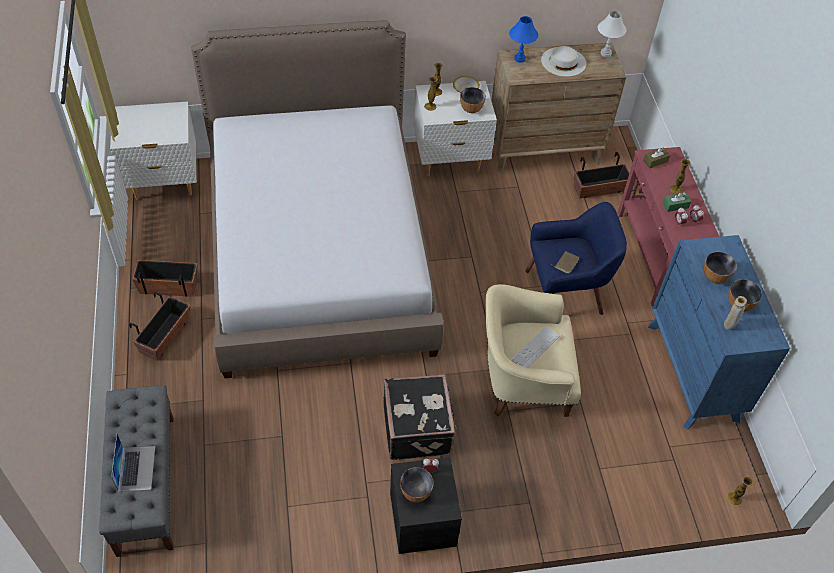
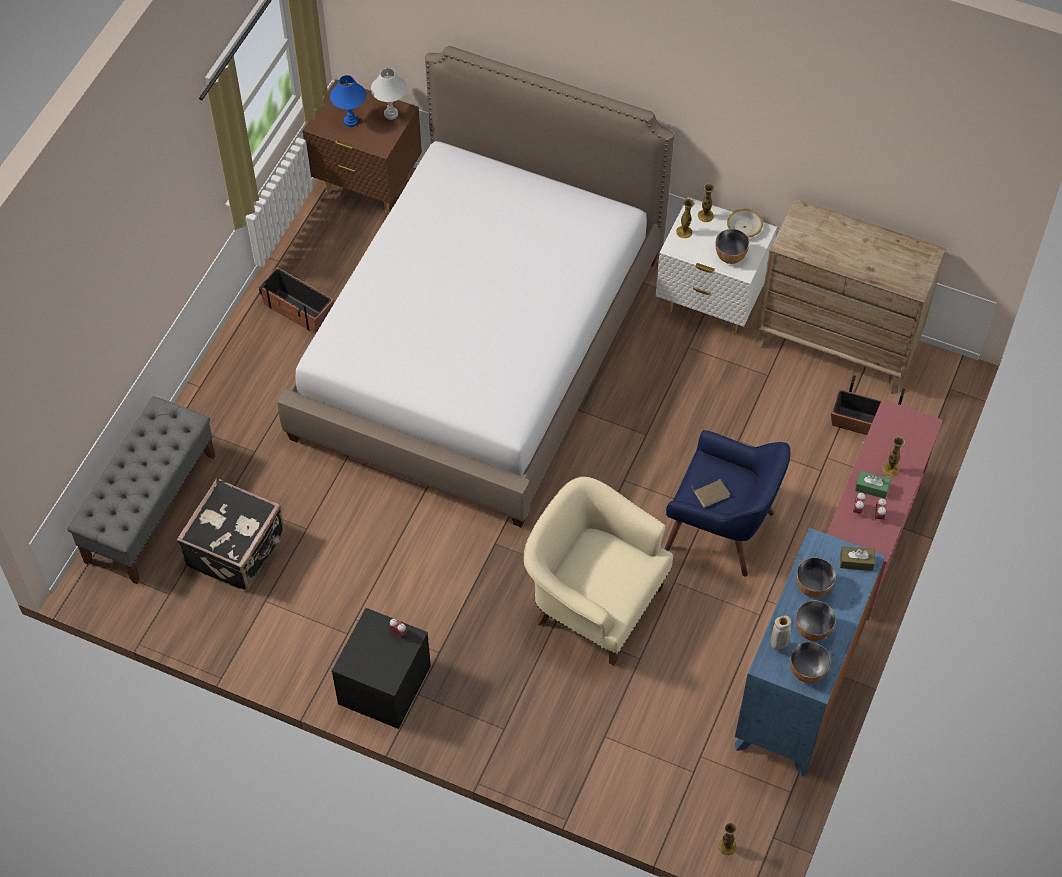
camera: 35 degrees right, 5 degrees up
(136, 468) = (132, 485): laptop -> none
(164, 183) = (367, 185): white nightstand -> brown nightstand
(165, 336) = (260, 364): planter -> none
(415, 493) = (368, 647): bowl -> bowl (807, 672)
(418, 428) = (446, 593): black suitcase -> black suitcase (237, 550)
(519, 58) = (810, 221): blue table lamp -> blue table lamp (350, 121)
(535, 348) = (600, 569): keyboard -> none
(563, 61) = (862, 248): white hat -> none
(605, 53) = (925, 260): white table lamp -> white table lamp (390, 114)
(655, 161) = (895, 423): brown tissue box -> brown tissue box (856, 562)

